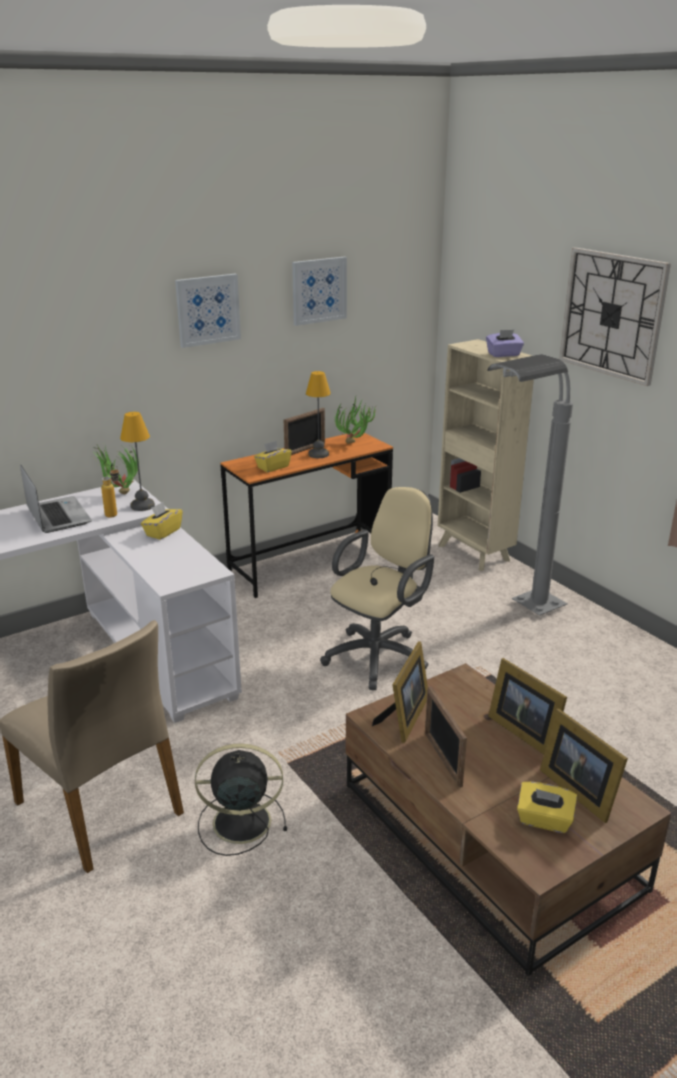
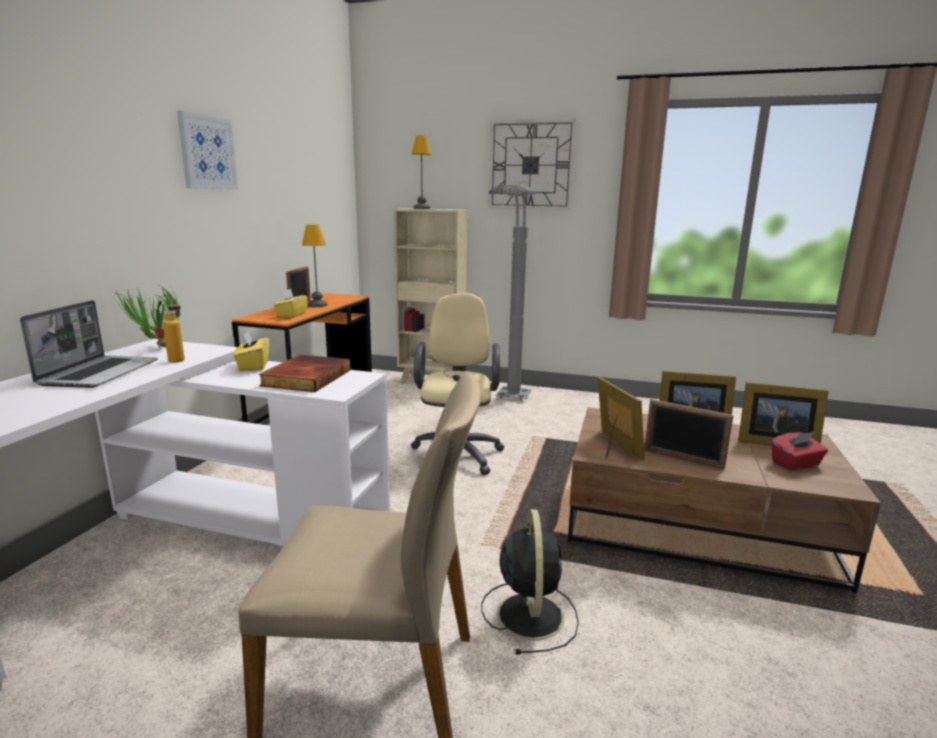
camera: 40 degrees left, 10 degrees down
(57, 516) = (100, 373): laptop -> laptop turned 75 degrees clockwise
(141, 506) = (202, 350): table lamp -> table lamp (421, 208)
(175, 559) = (305, 377): none -> book
(239, 822) = (529, 613): black fan -> black fan turned 135 degrees clockwise
(319, 290) = (287, 157): picture -> none
(354, 444) = (336, 298): potted plant -> none
(503, 355) = (446, 209): purple tissue box -> none
(544, 820) = (796, 464): yellow tissue box -> red tissue box

